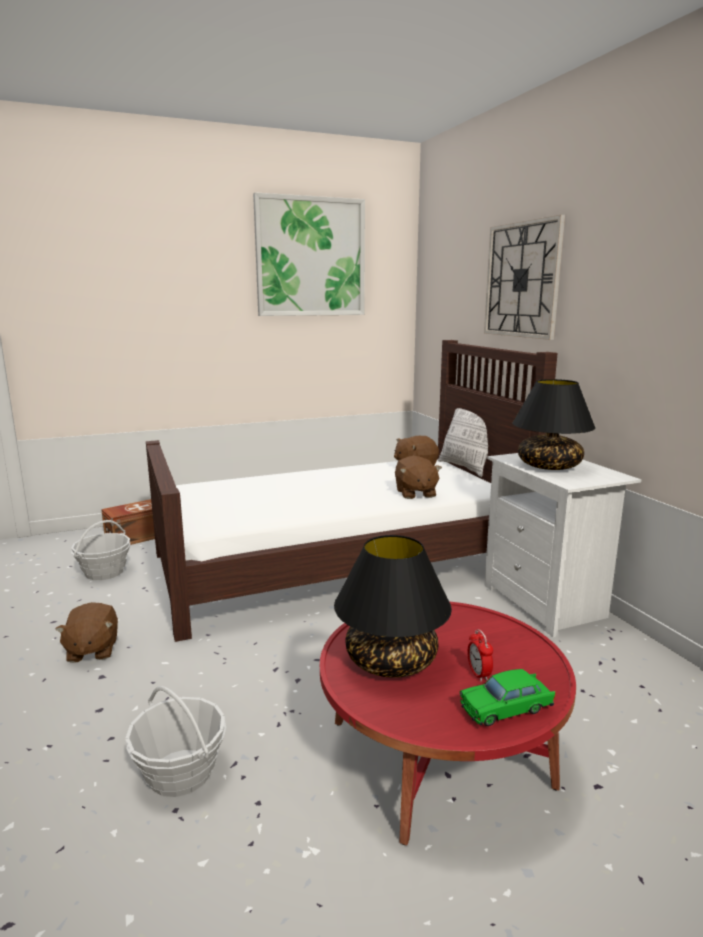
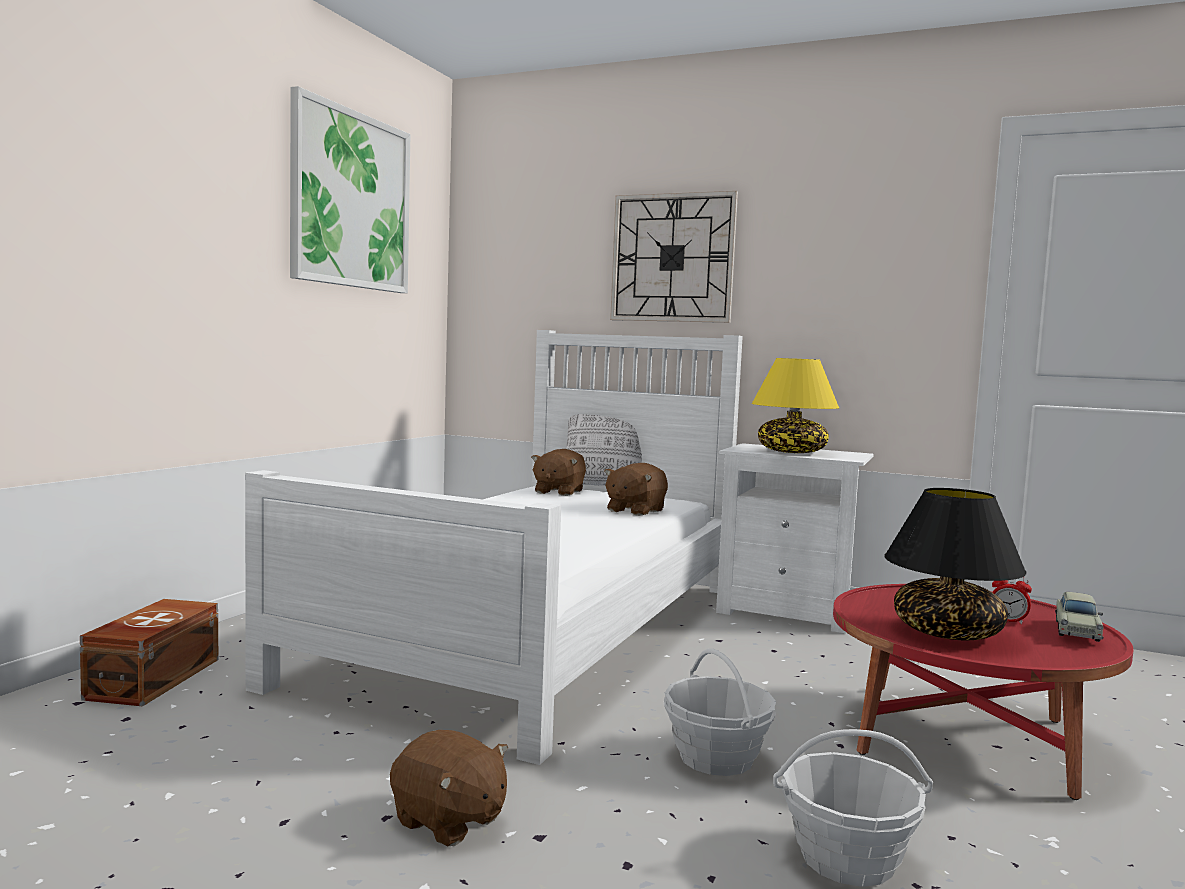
camera: 45 degrees left, 10 degrees down
(104, 572) = (209, 737): basket -> basket (716, 758)
(342, 561) = (538, 629): brown bed -> white bed
(415, 493) = (634, 510): brown plush toy -> brown plush toy turned 90 degrees clockwise
(506, 708) = (1076, 630): green toy car -> beige toy car
(549, 466) = (792, 452): black table lamp -> yellow table lamp

